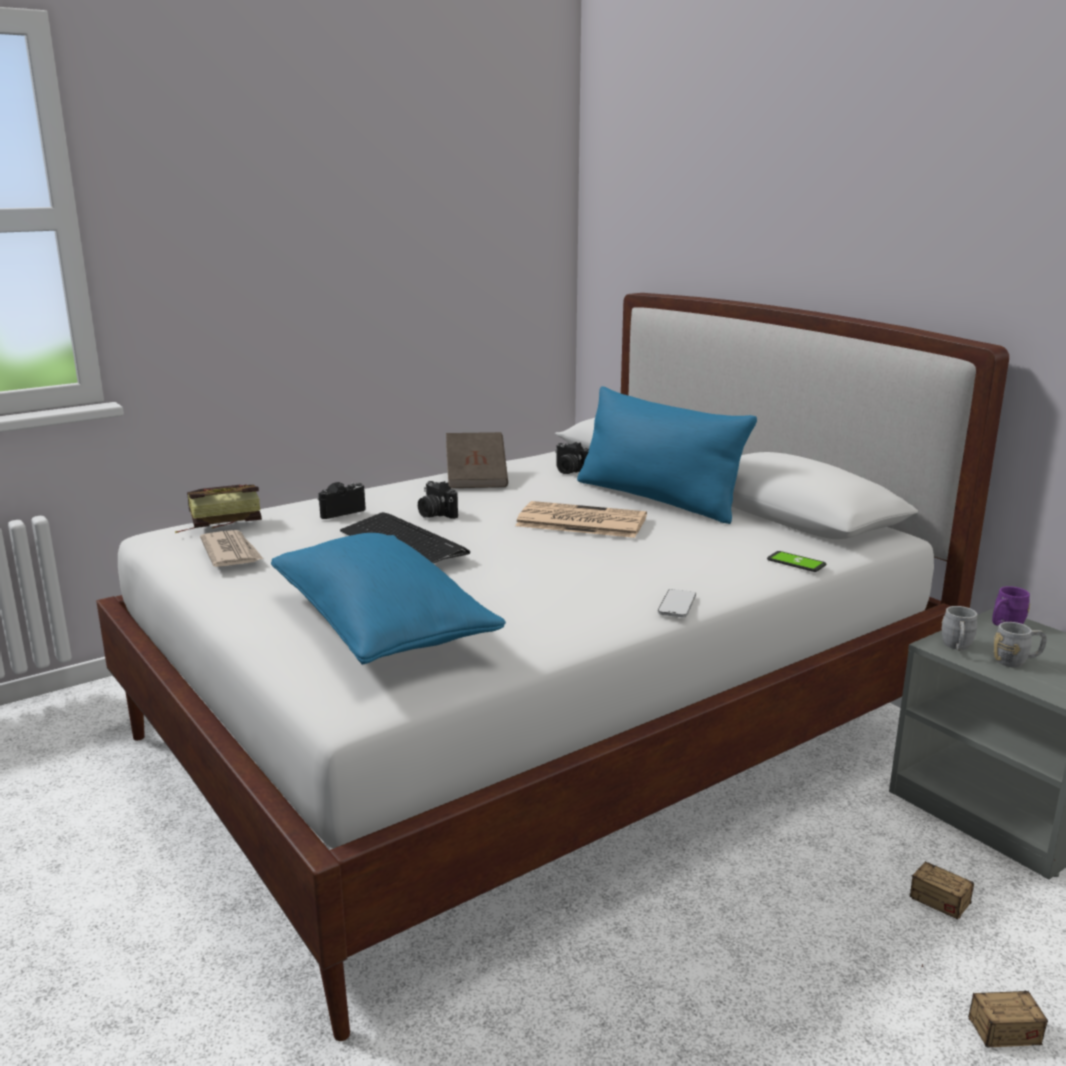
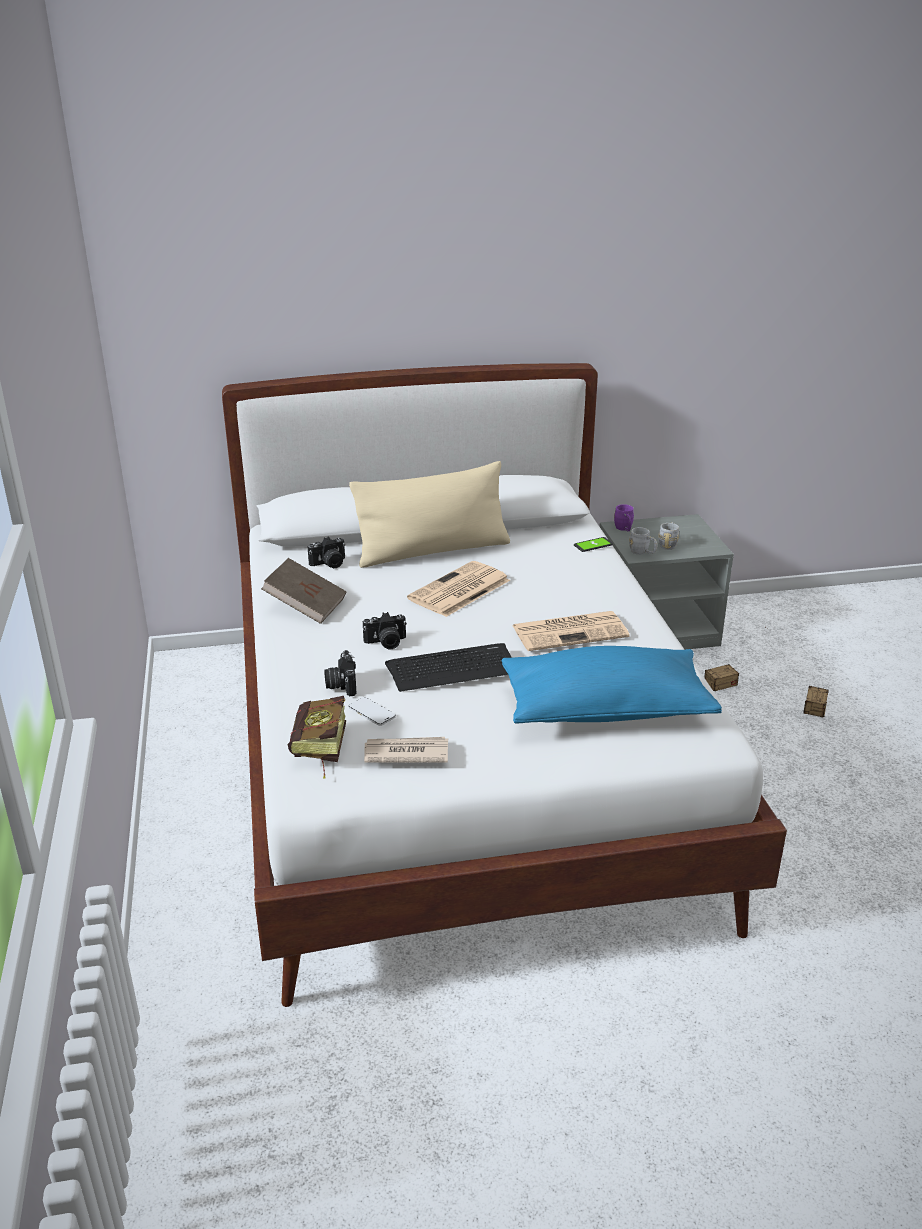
camera: 65 degrees left, 10 degrees up
(550, 584) = (571, 631): none -> newspaper
(657, 499) = (433, 551): blue pillow -> beige pillow
(677, 605) = (634, 600): phone -> phone (372, 713)

